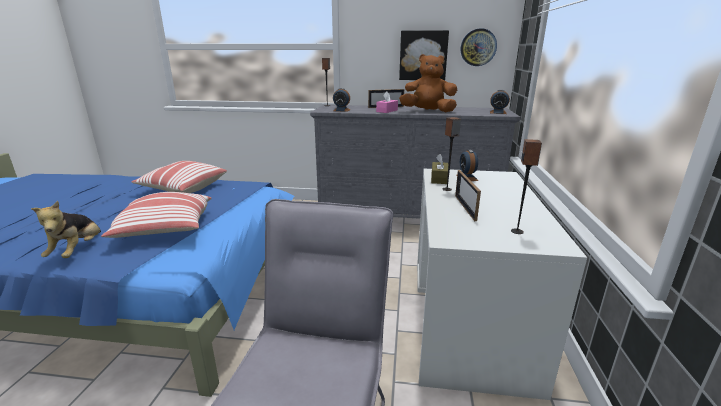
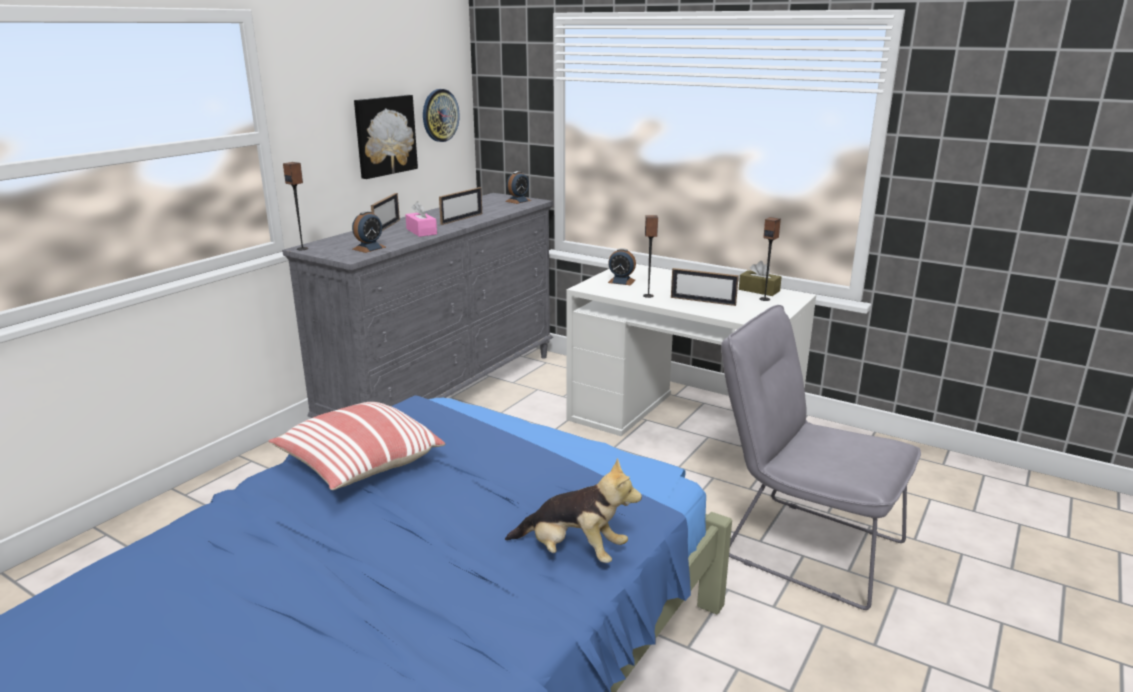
camera: 65 degrees left, 0 degrees up
(165, 230) = (548, 482): pillow -> none
(428, 111) = (462, 219): brown plush toy -> picture frame
(439, 179) = (612, 291): brown tissue box -> brown tissue box (759, 290)

